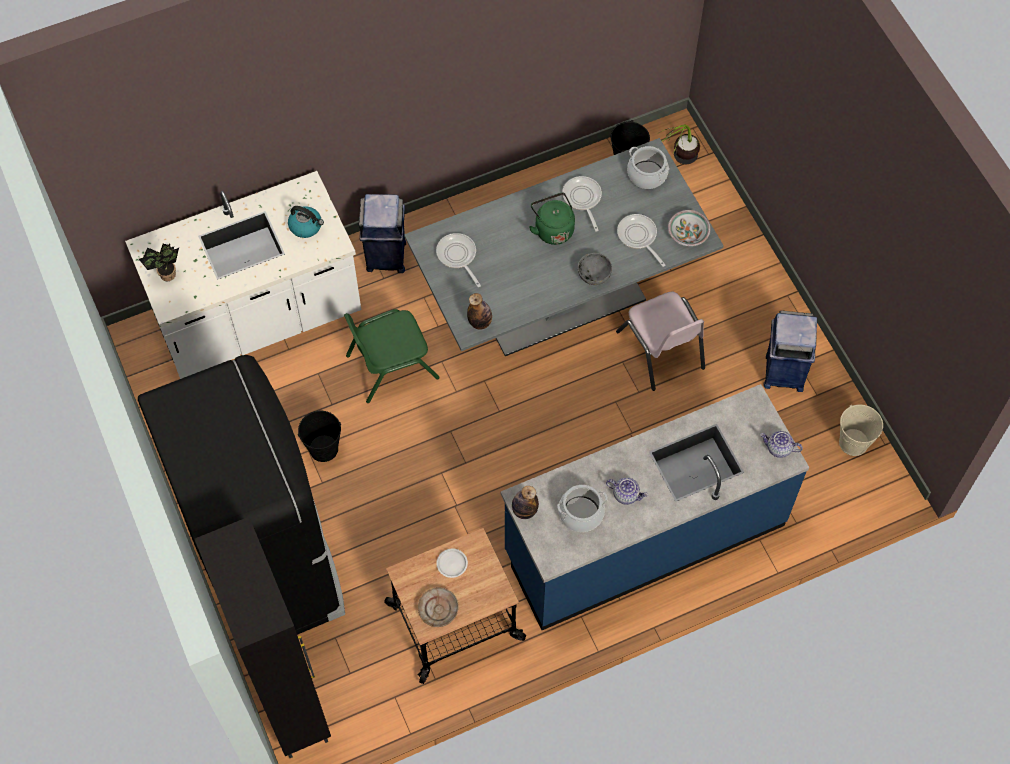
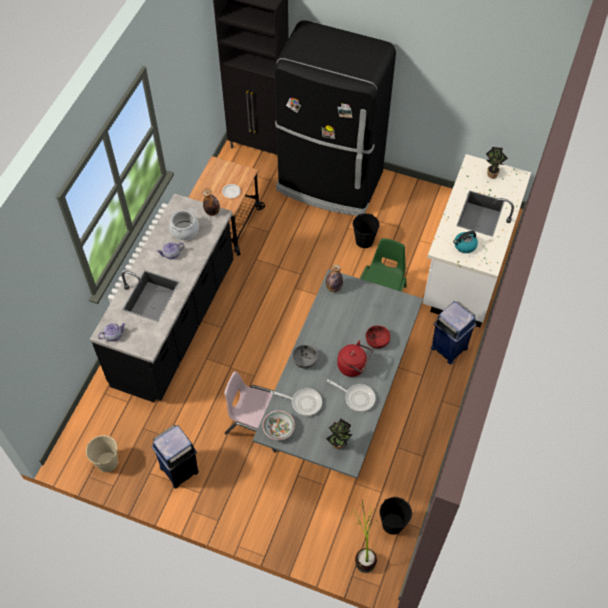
camera: 135 degrees right, 5 degrees down
(438, 609) = (218, 172): beige plate -> none
(458, 256) = (383, 310): frying pan -> none
(500, 232) = (377, 340): none -> red bowl
(552, 229) = (353, 366): green kettle -> red kettle
(644, 538) = (176, 324): blue counter -> black counter
(647, 174) = (338, 445): cooking pot -> potted plant

